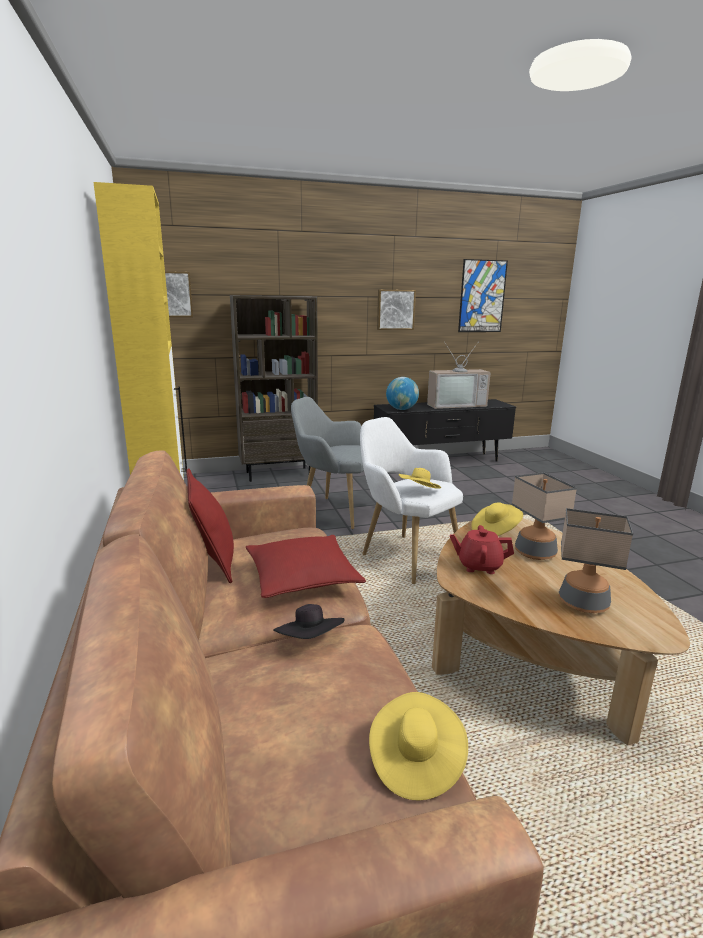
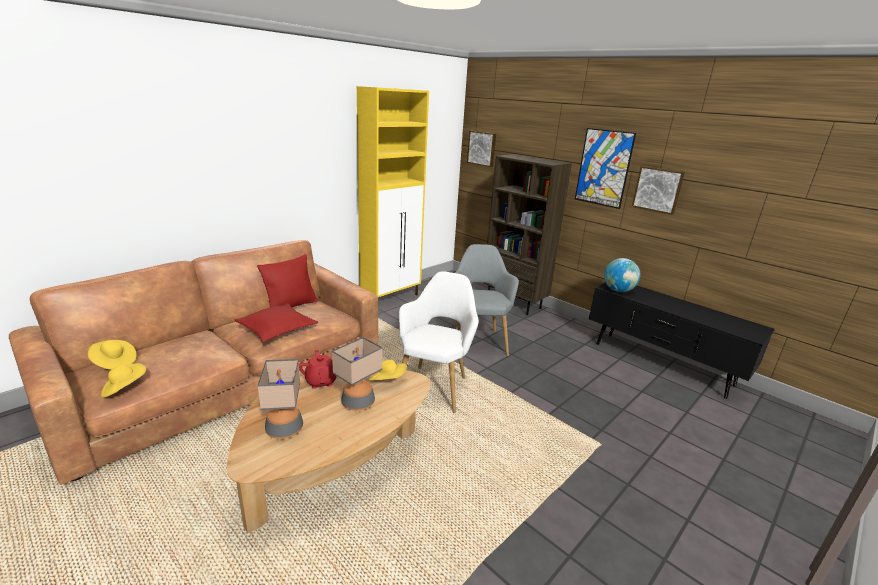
camera: 60 degrees right, 5 degrees up
(310, 642) = (220, 348): black hat -> none
(419, 492) = (421, 336): yellow hat -> yellow hat (114, 363)
(455, 404) = (692, 311): television -> none
(482, 296) = (785, 194): picture -> picture (603, 168)

